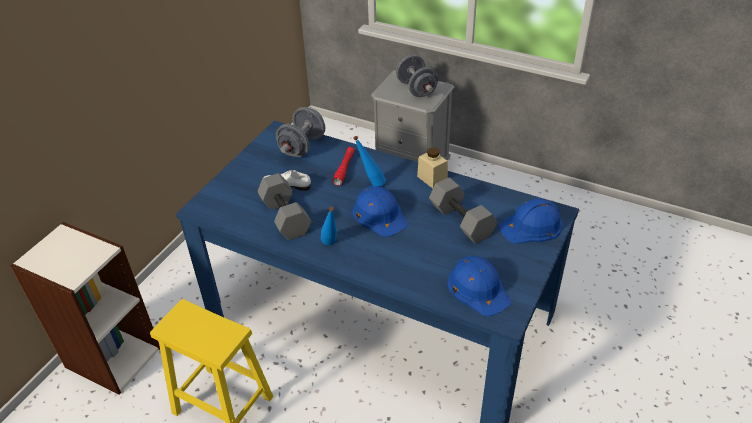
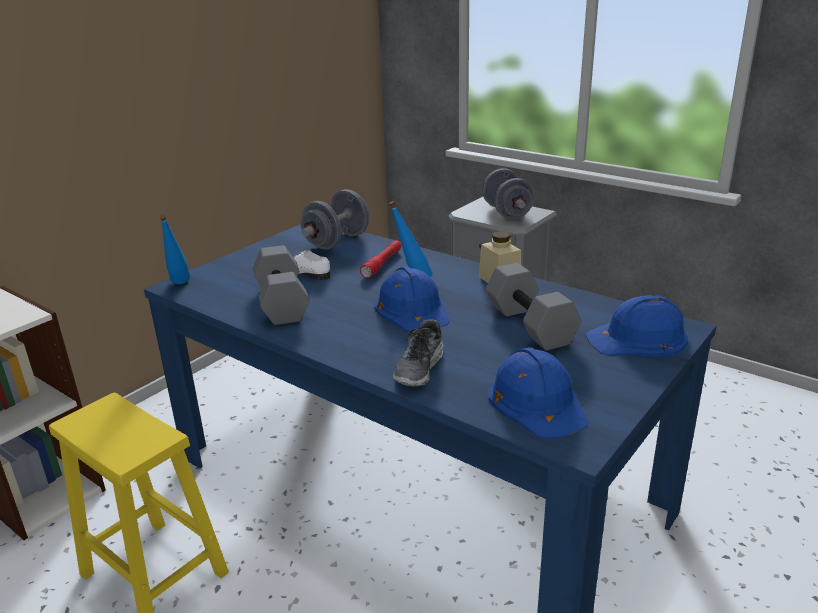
camera: 10 degrees right, 15 degrees down
(331, 246) = (330, 335): blue bottle -> blue bottle (179, 285)
(399, 269) = (419, 368): none -> shoe

